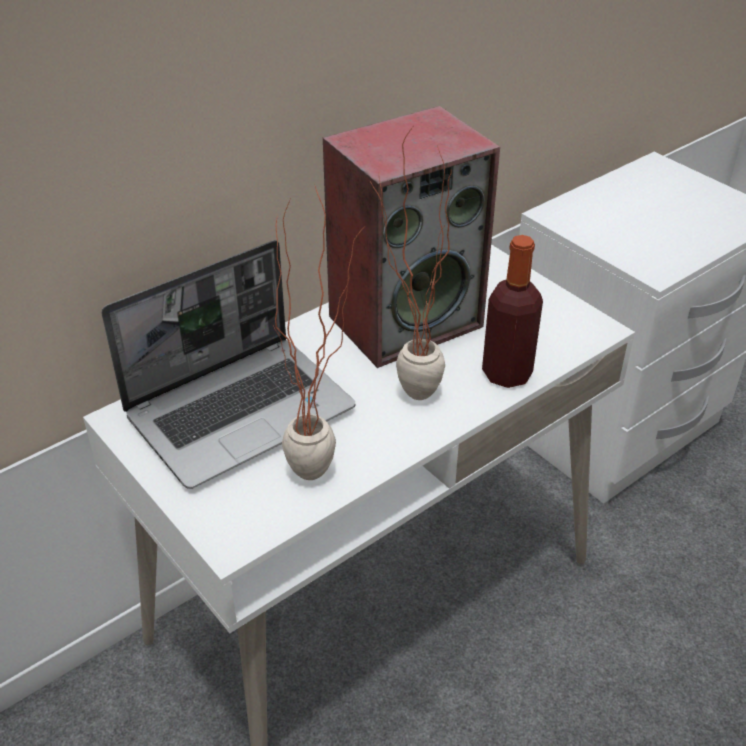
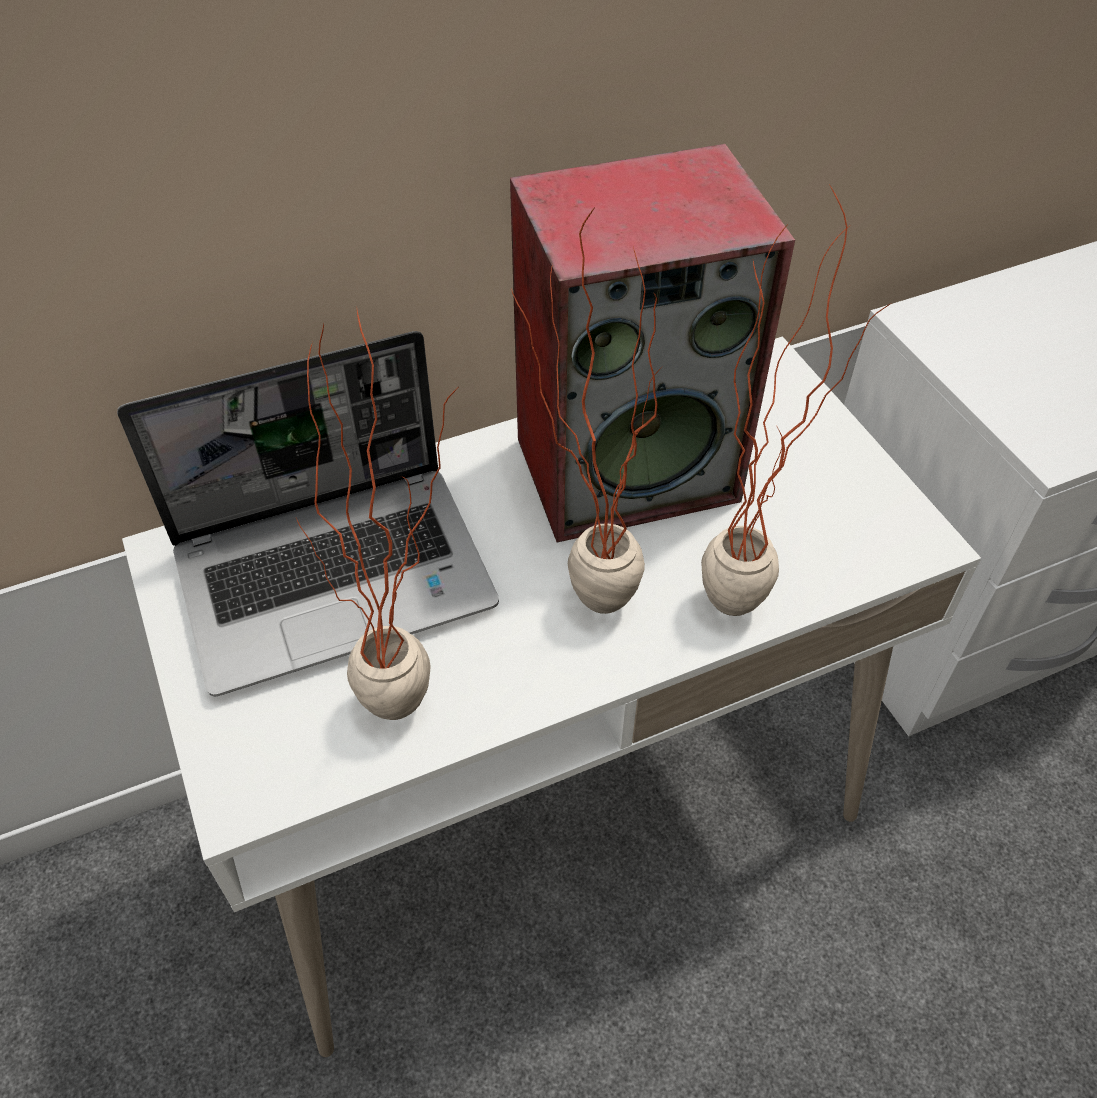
camera: 15 degrees right, 10 degrees up
(507, 373) = (750, 593): bottle -> potted plant

